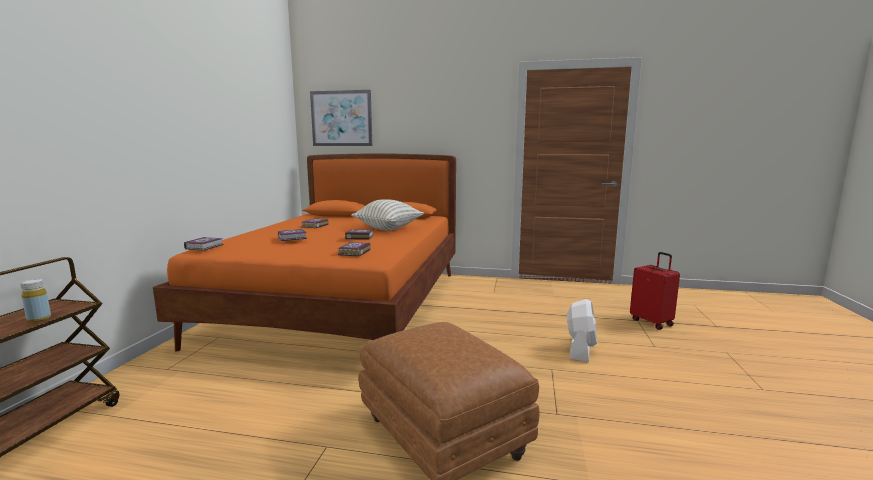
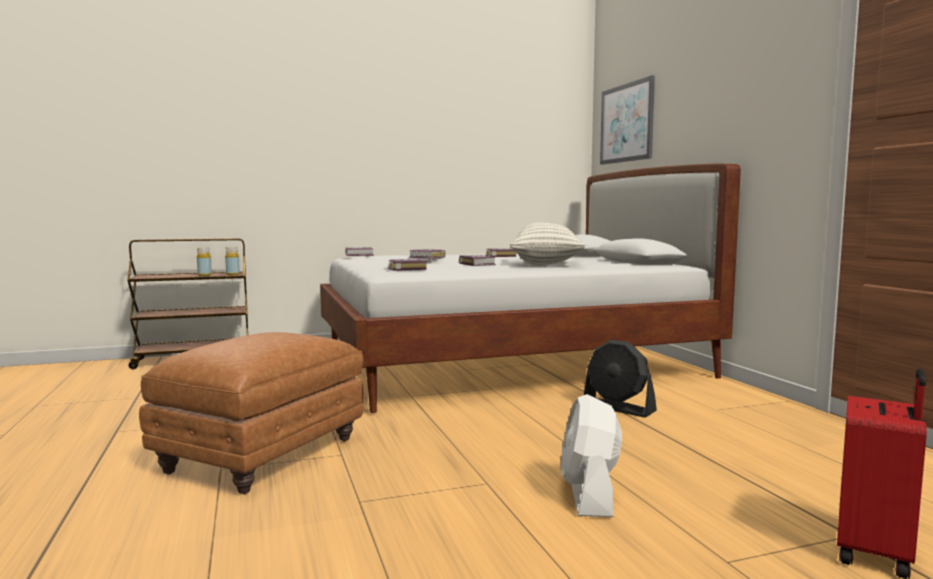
camera: 60 degrees right, 5 degrees down
(76, 305) = (232, 274): none -> yellow bottle
(345, 306) = (507, 363): orange bed -> white bed
(470, 307) = (619, 408): none -> black fan
(580, 350) = (589, 495): white fan -> white fan turned 105 degrees clockwise

